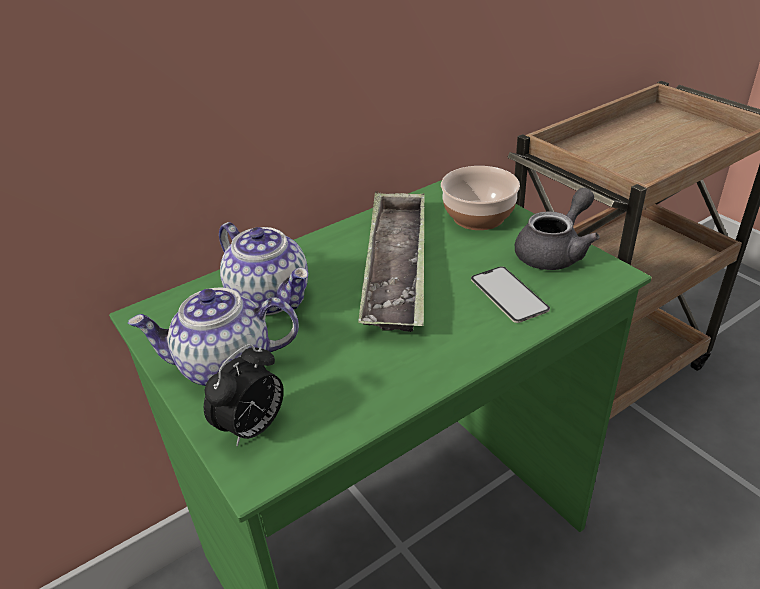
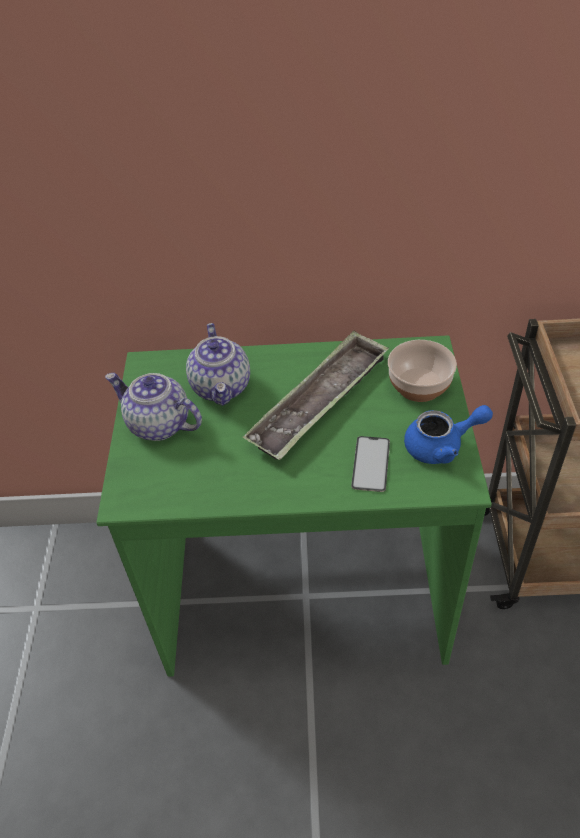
camera: 35 degrees right, 10 degrees up
(252, 428) = (141, 474): alarm clock -> none
(555, 252) = (441, 446): grey teapot -> blue teapot

